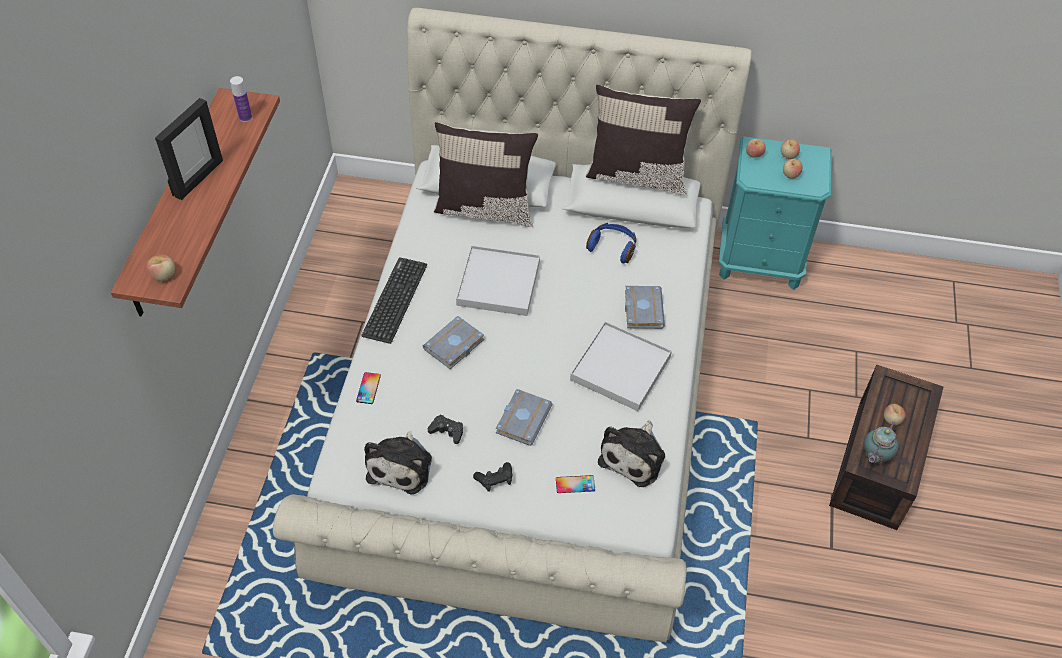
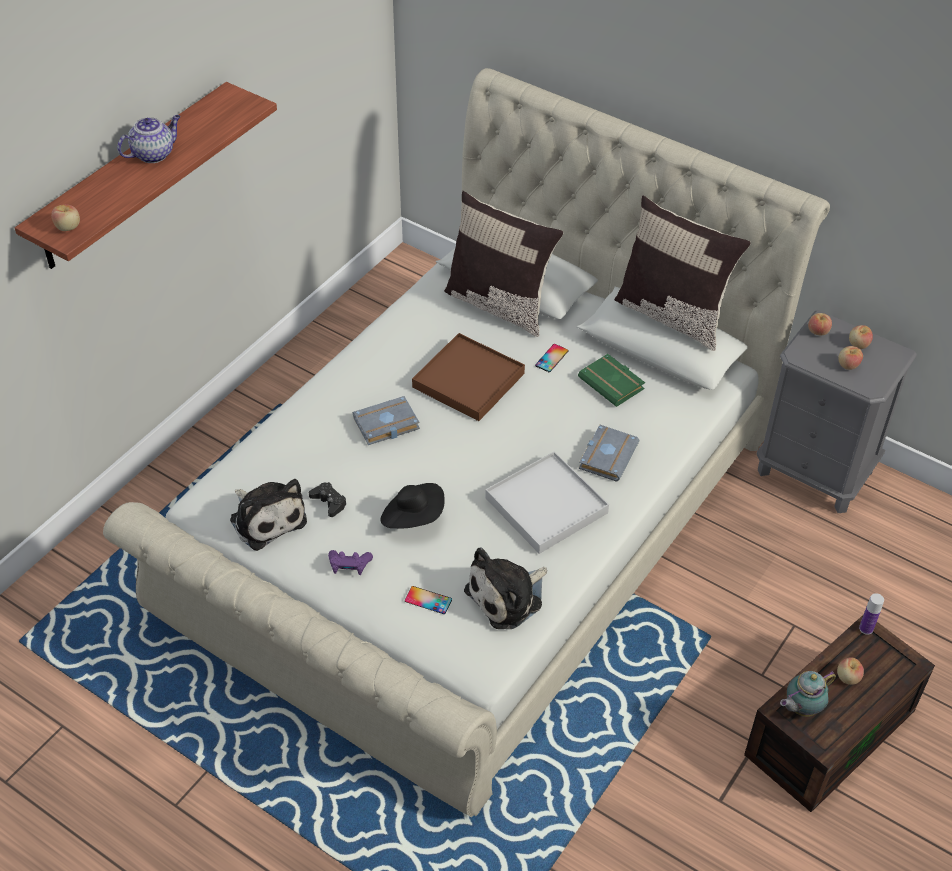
camera: 25 degrees right, 5 degrees down
(198, 178) = (154, 154): picture frame -> teapot
(245, 117) = (232, 114): bottle -> bottle (866, 628)
(368, 388) = (278, 436): phone -> phone (551, 358)
(395, 300) = (354, 363): keyboard -> none
(401, 465) = (266, 518): plush toy -> plush toy turned 75 degrees counterclockwise
(495, 480) = (349, 566): black game controller -> purple game controller
(498, 283) = (468, 380): white tray -> brown tray
(522, 418) = (413, 518): grey book -> black hat
(613, 247) = (613, 384): blue headphones -> green book
(760, 261) = (815, 471): turquoise nightstand -> grey nightstand

